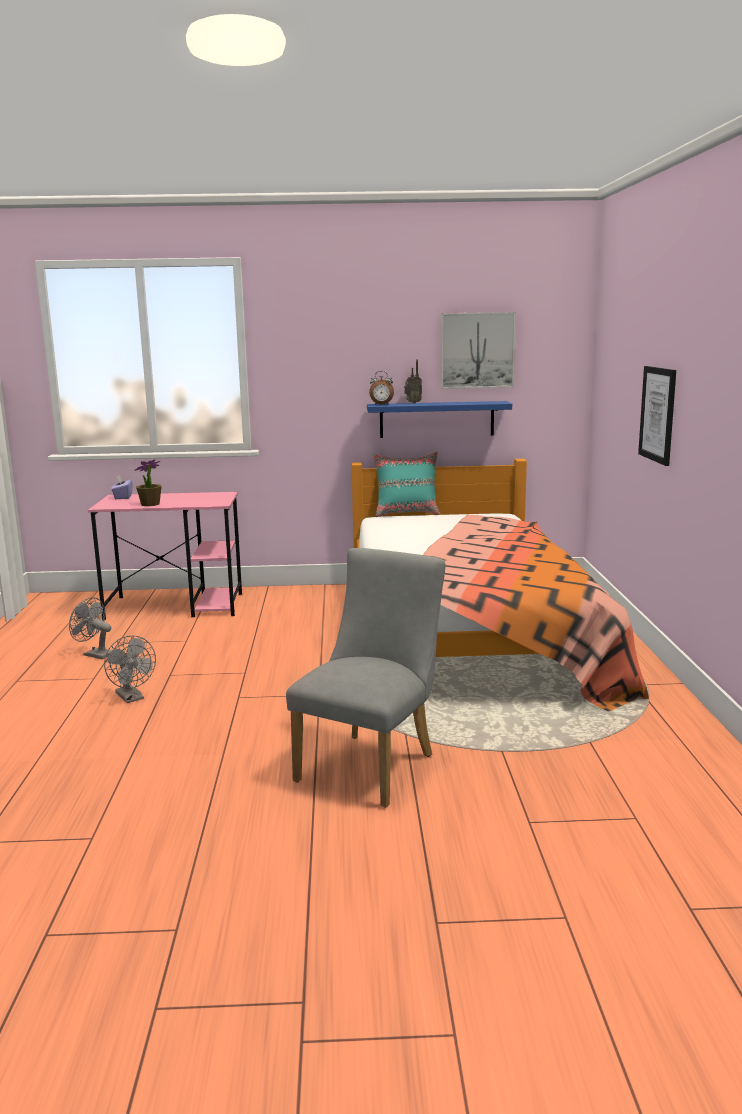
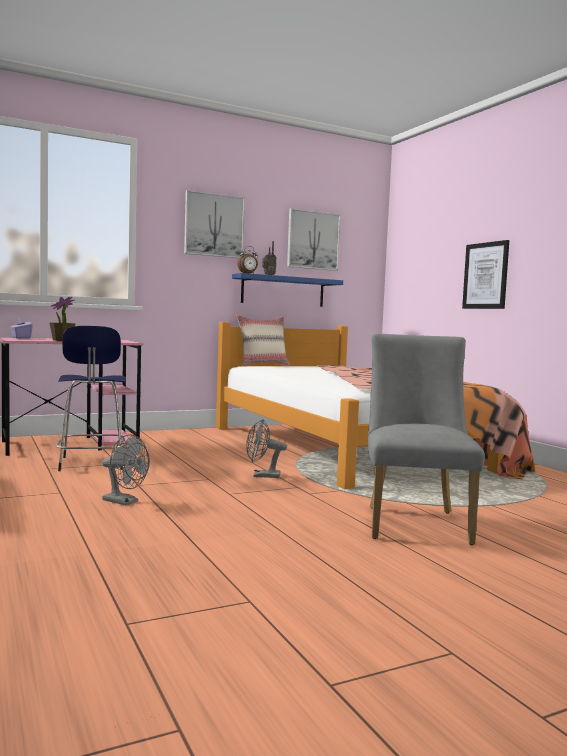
camera: 25 degrees left, 10 degrees down
(94, 654) = (35, 477): grey fan -> grey fan (262, 476)
(162, 639) = (91, 464): none -> blue stool
(340, 347) = (214, 225): none -> picture
(407, 513) = (263, 365): turquoise pillow -> beige pillow

